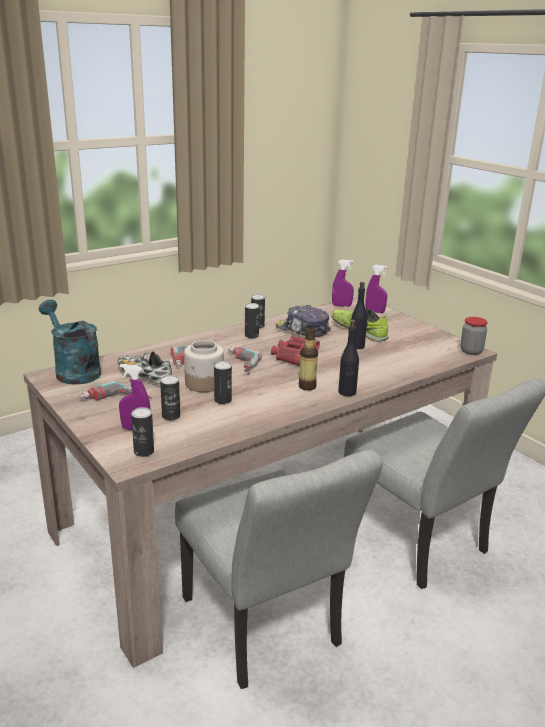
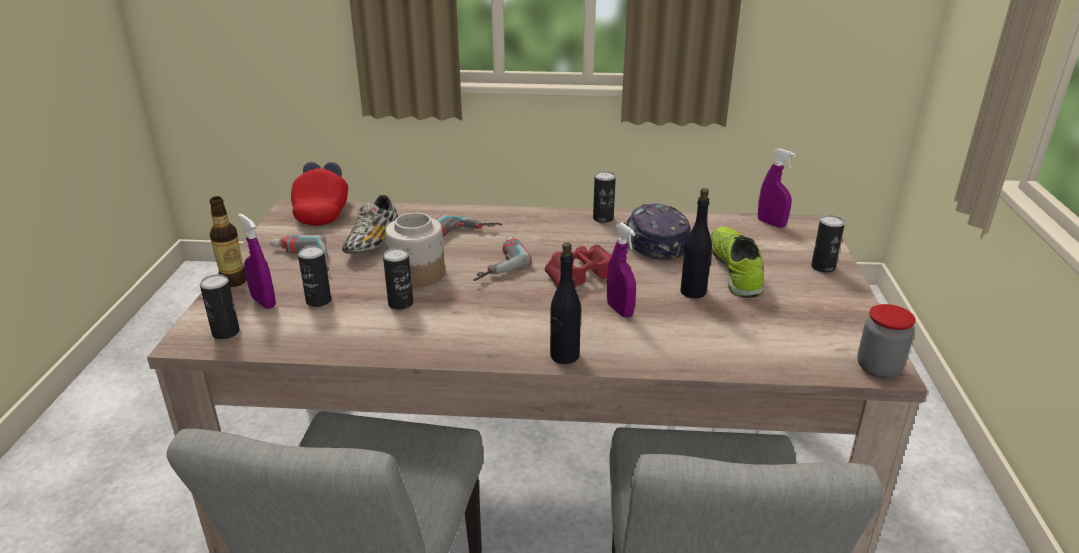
camera: 40 degrees right, 5 degrees up
(73, 370) = (323, 211): turquoise watering can -> red cap
(144, 377) = (372, 242): shoe -> shoe turned 150 degrees counterclockwise
(251, 336) = (573, 230): can -> can (822, 267)
(307, 386) = (526, 326): bottle -> bottle (234, 281)
(375, 311) = (810, 248): purple spray bottle -> purple spray bottle (619, 310)

